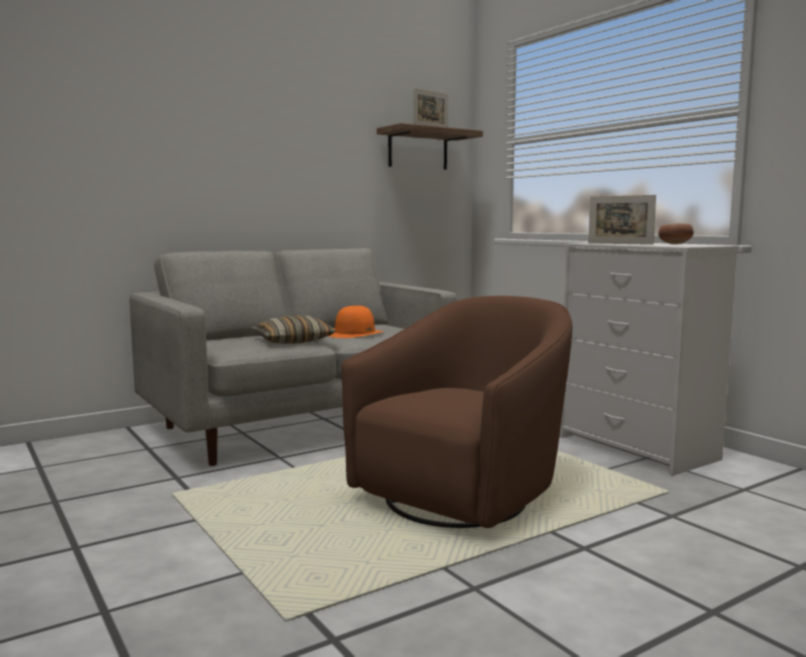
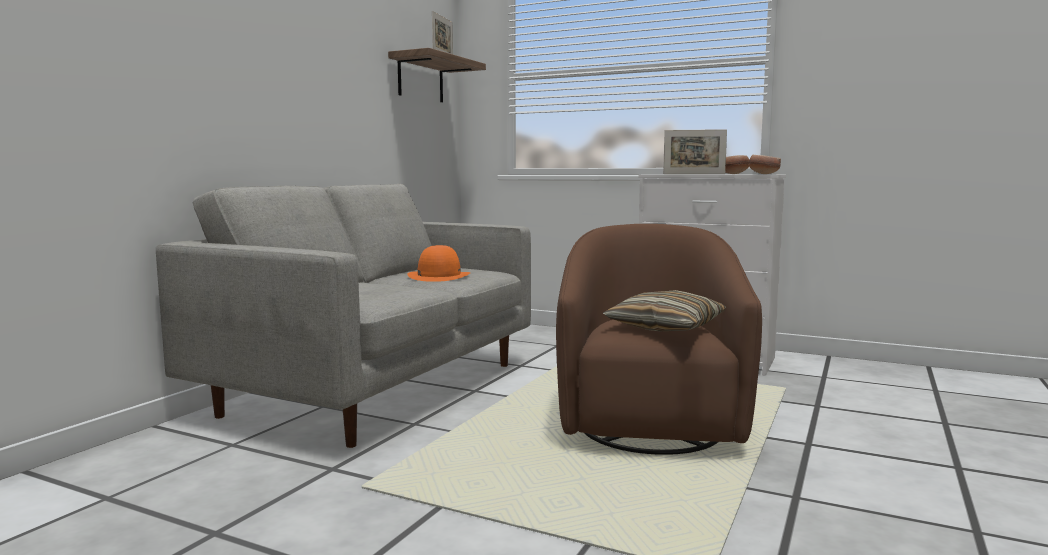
camera: 30 degrees left, 0 degrees up
(293, 341) = (399, 289): pillow -> pillow (665, 327)
(692, 245) = (763, 174): none -> bowl

